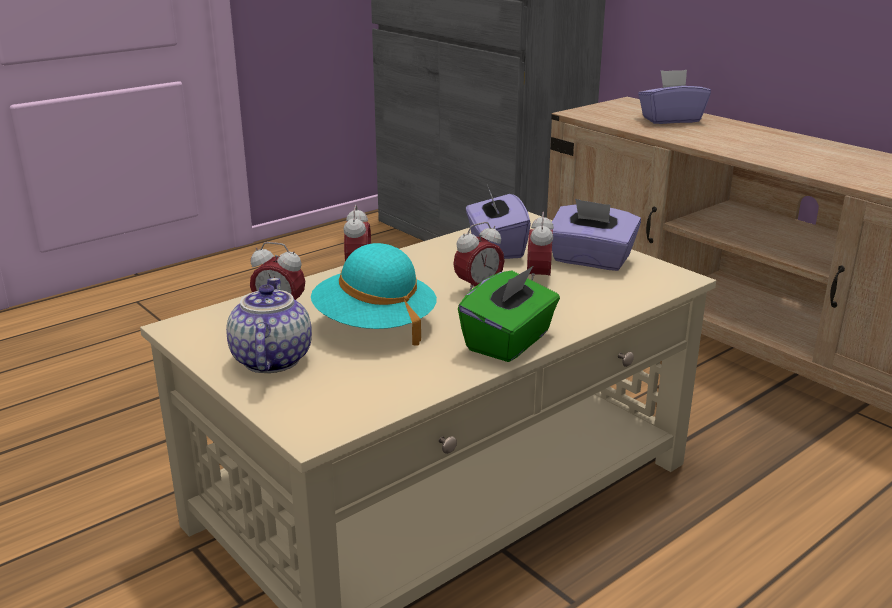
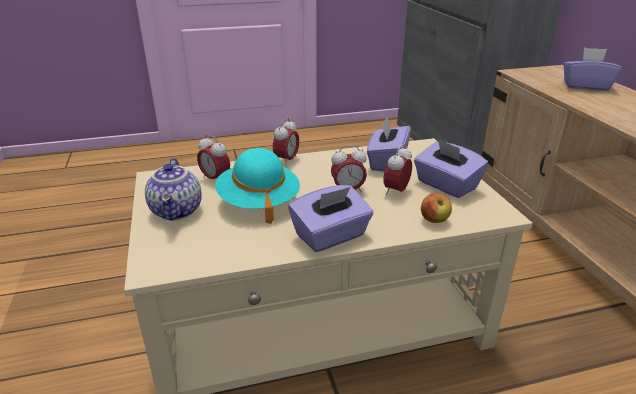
camera: 25 degrees right, 5 degrees up
(270, 360) = (178, 211): teapot -> teapot turned 150 degrees clockwise
(509, 342) = (331, 236): green tissue box -> purple tissue box
(612, 299) = (434, 220): none -> apple

